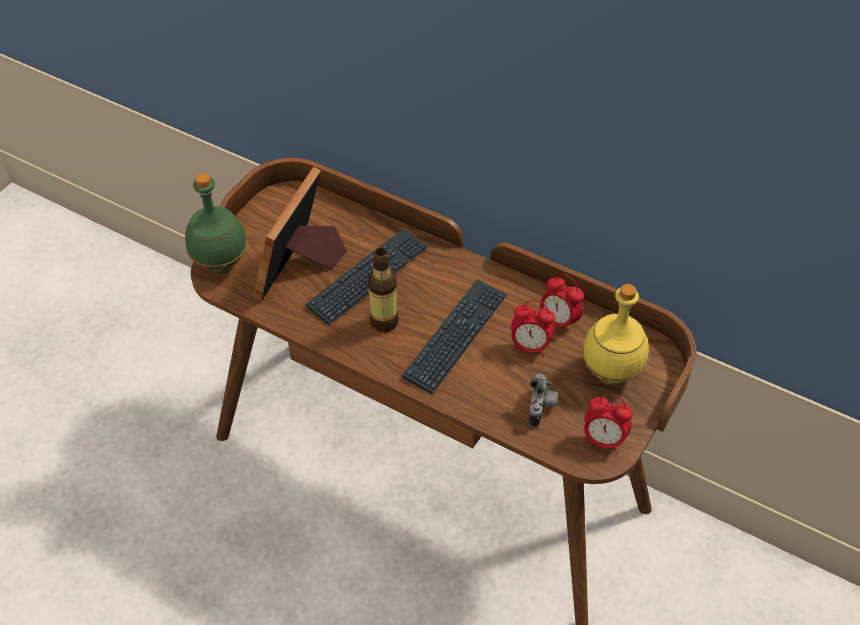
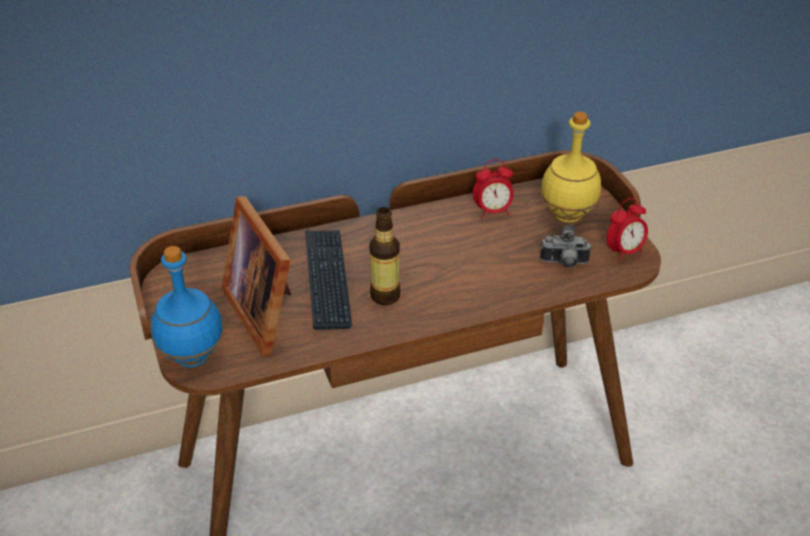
camera: 50 degrees left, 10 degrees down
(221, 263) = (192, 356): green bottle -> blue bottle
(456, 336) = (447, 267): keyboard -> none
(530, 347) = (500, 237): alarm clock -> none
(541, 408) = (564, 264): camera -> camera turned 135 degrees clockwise

